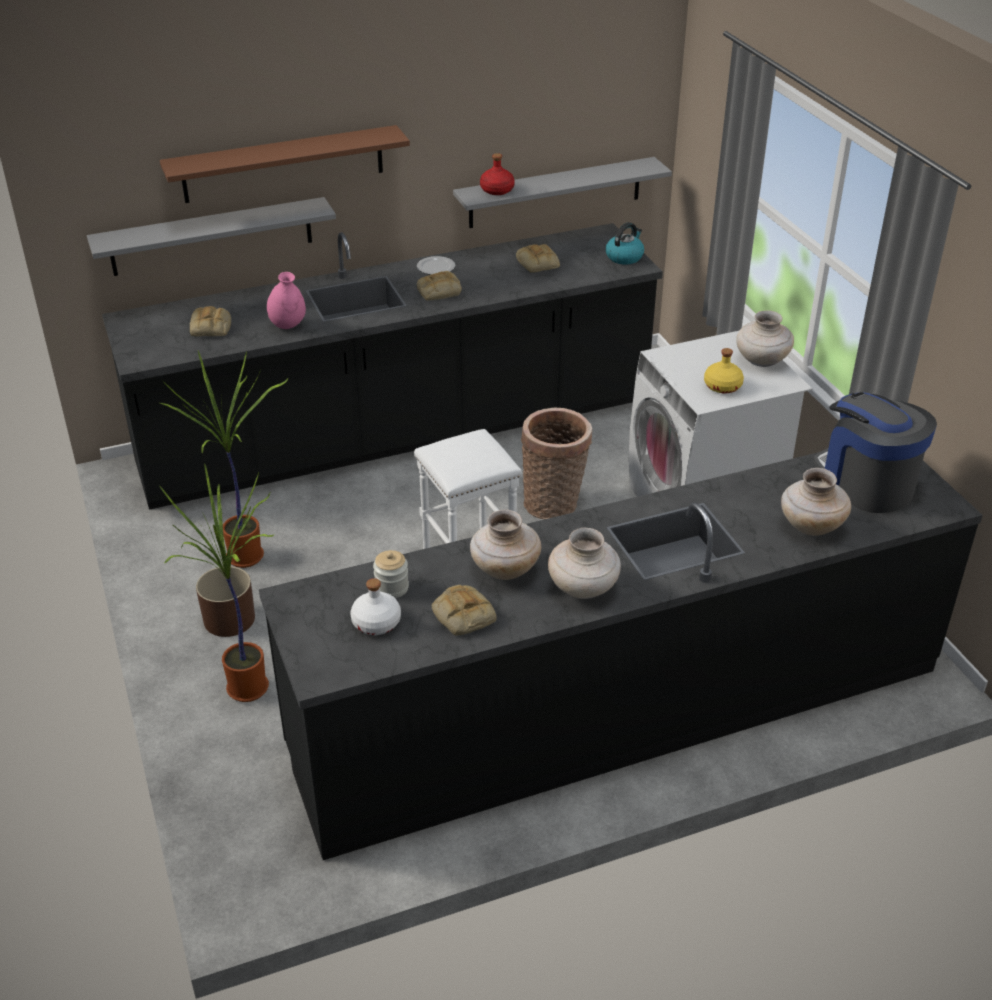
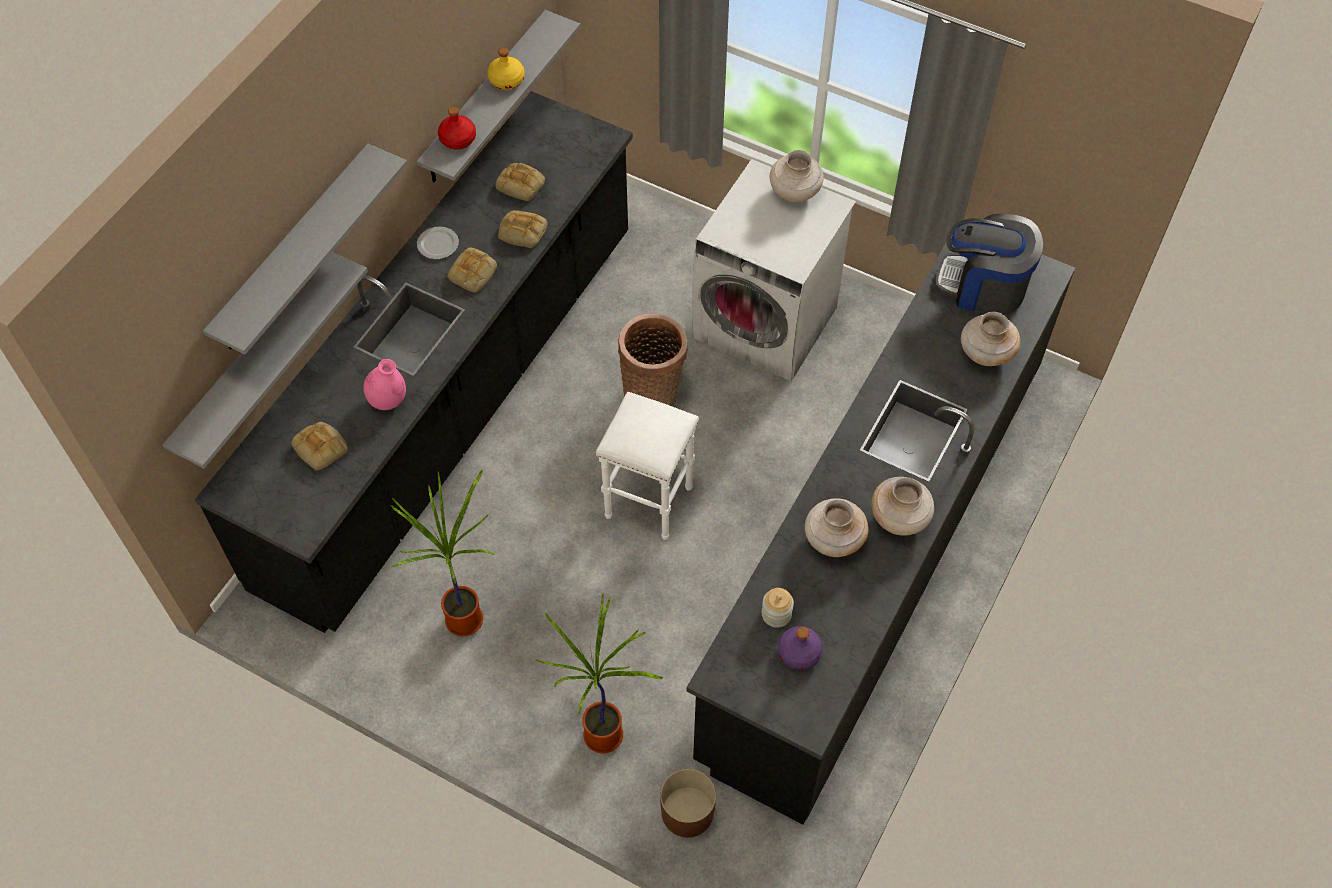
camera: 40 degrees left, 20 degrees up
(229, 620) = (519, 687): brown planter -> brown planter (687, 812)
(283, 164) = (294, 250): brown shelf -> grey shelf
(376, 623) = (799, 653): white bottle -> purple bottle
(462, 615) = (847, 602): bread -> bread (521, 232)
(624, 257) = (584, 132): kettle -> none
(723, 386) = (793, 240): yellow bottle -> yellow bottle (507, 80)

